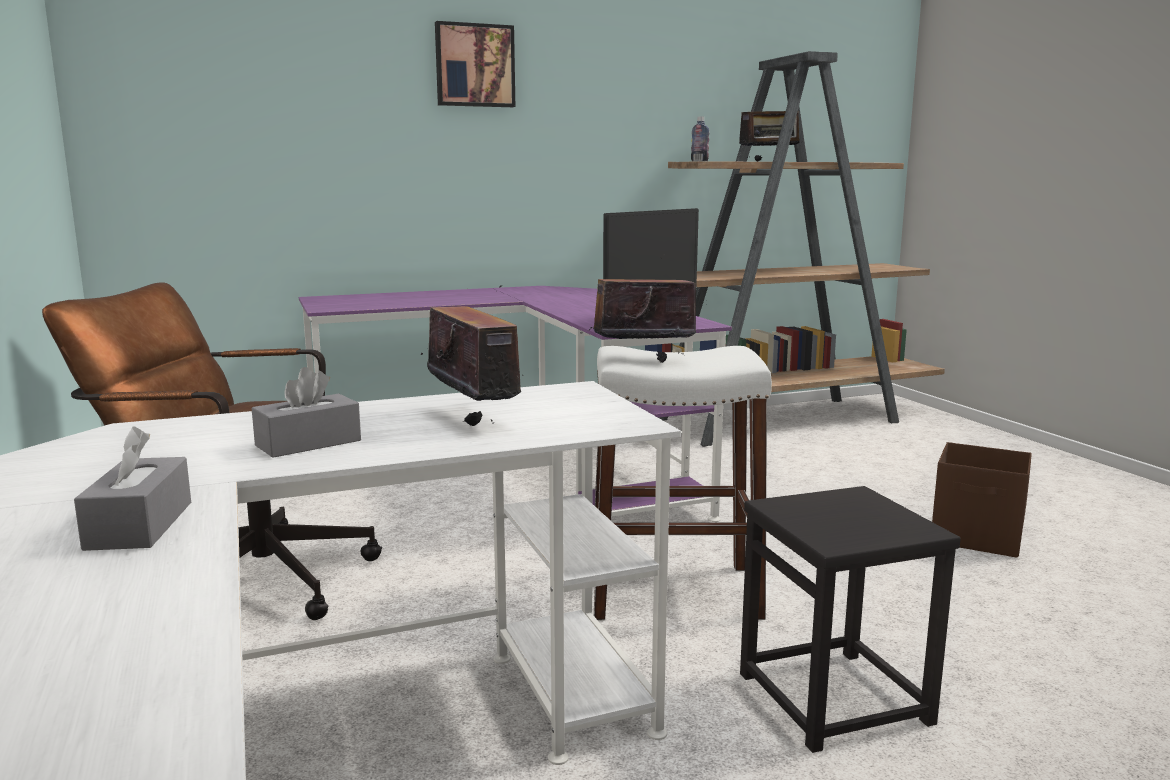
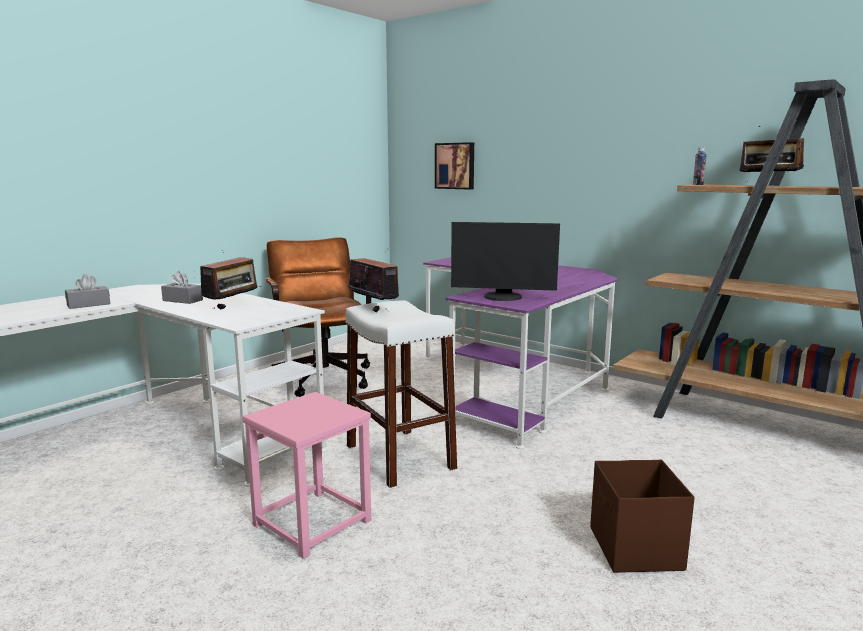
camera: 60 degrees right, 0 degrees up
(474, 65) = (568, 118): picture -> picture (455, 166)
(835, 698) = (312, 523): black stool -> pink stool

